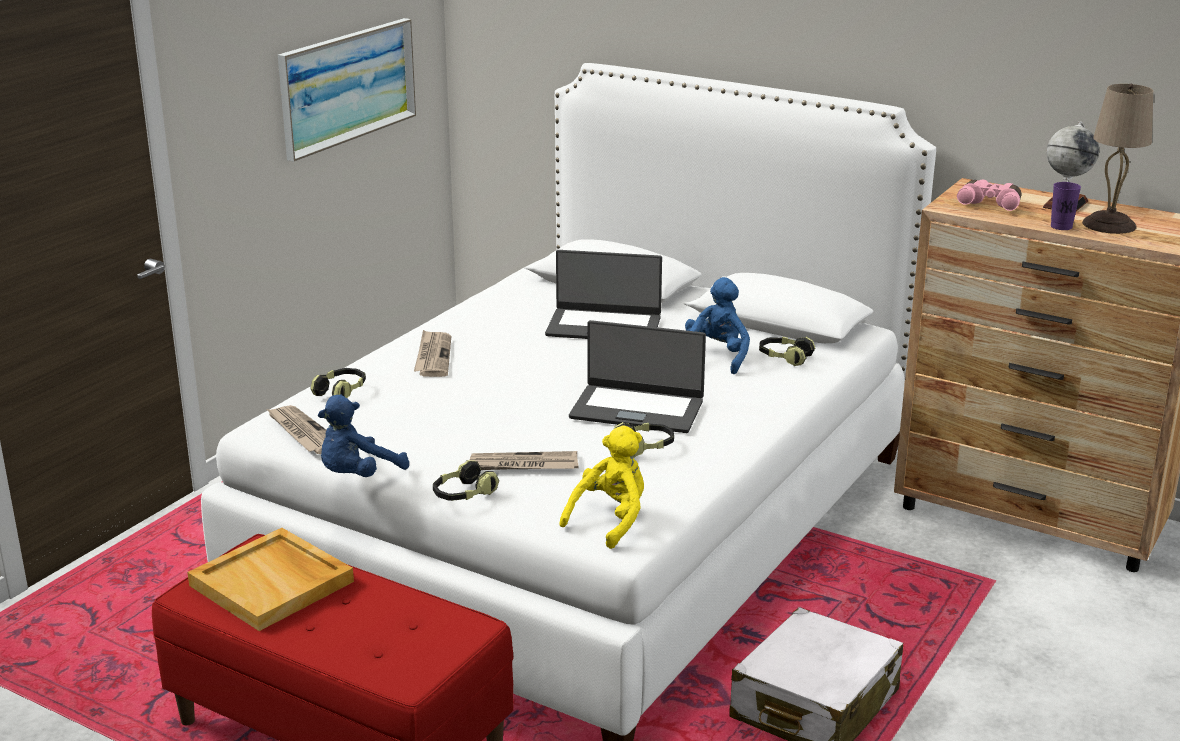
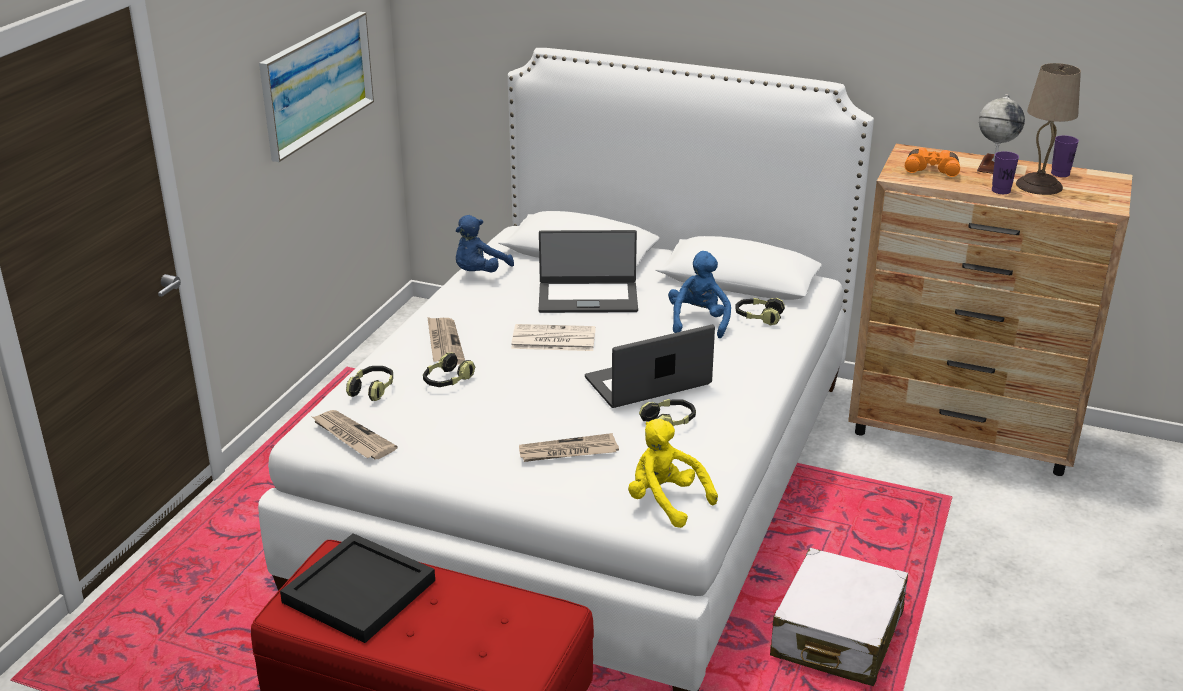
camera: 10 degrees left, 5 degrees up
(273, 583) = (361, 591): beige tray -> black tray
(358, 475) = (420, 478): blue plush toy -> blue plush toy (479, 273)
(463, 495) = (525, 489): headphones -> headphones (447, 381)
(549, 361) = (552, 339): none -> newspaper
(610, 520) = (665, 501): yellow plush toy -> yellow plush toy turned 75 degrees counterclockwise
(637, 409) = (648, 382): laptop -> laptop turned 150 degrees clockwise
(990, 203) = (931, 169): pink binoculars -> orange binoculars
(1140, 215) = (1060, 174): none -> purple cup

